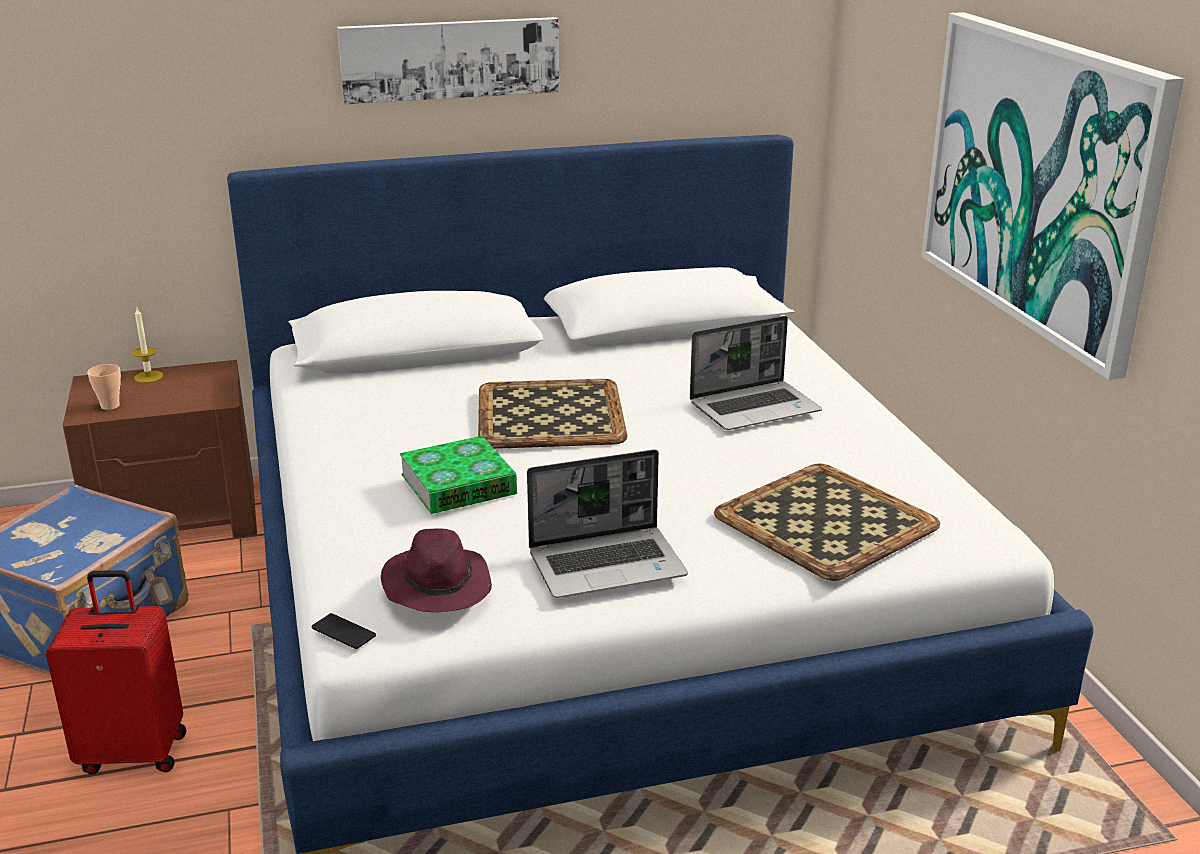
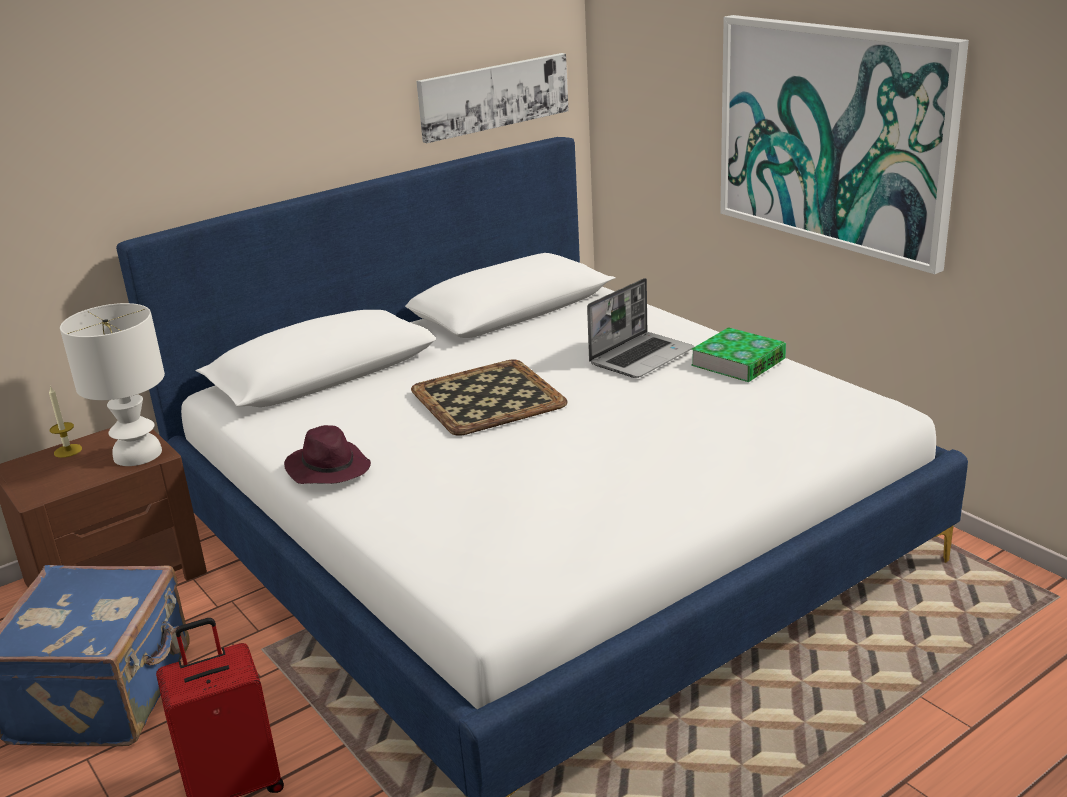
camera: 20 degrees left, 0 degrees up
(110, 406) = (53, 484): cup -> none
(204, 394) = (138, 454): none -> white table lamp
(343, 632) = (475, 608): phone -> none
(436, 585) = (523, 550): purple hat -> purple hat (328, 469)
(450, 59) = (296, 109): picture -> picture (493, 96)
(458, 484) = (465, 469): book -> book (738, 362)
(608, 564) = (639, 498): laptop -> none
(823, 521) = (765, 427): tray -> none

